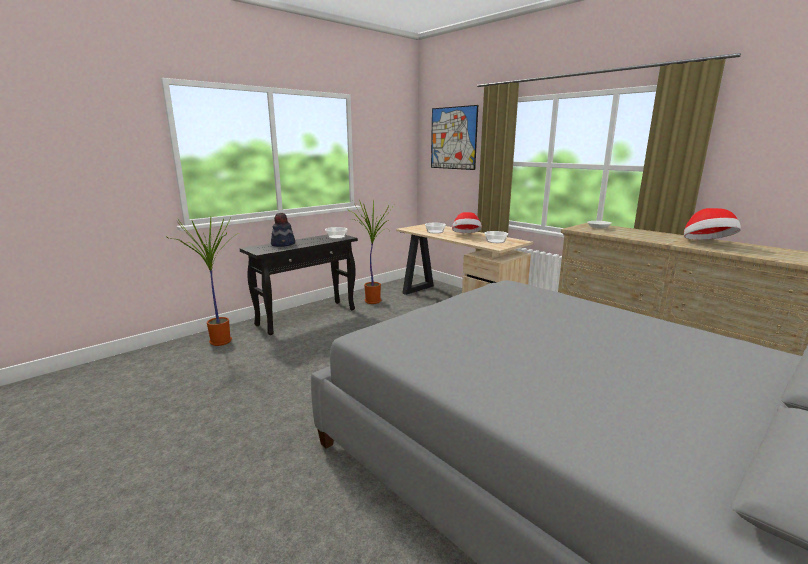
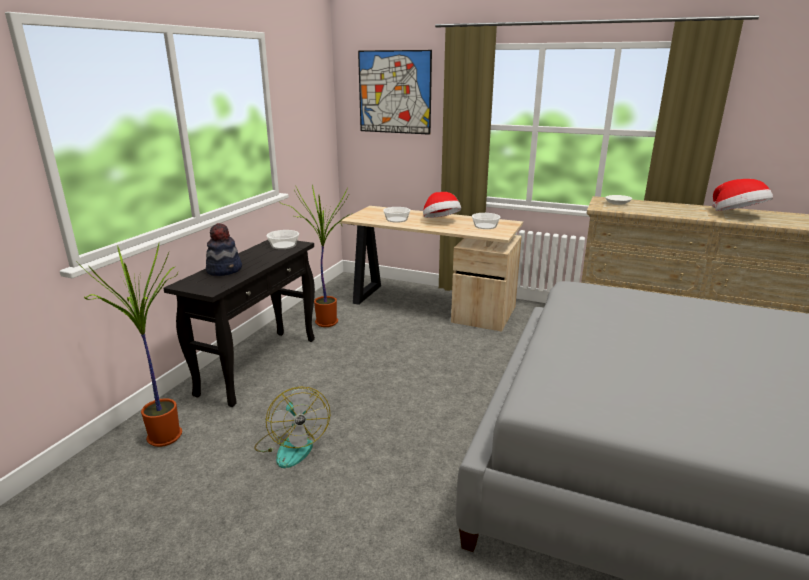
camera: 25 degrees left, 5 degrees up
(281, 362) = (292, 445): none -> fan

